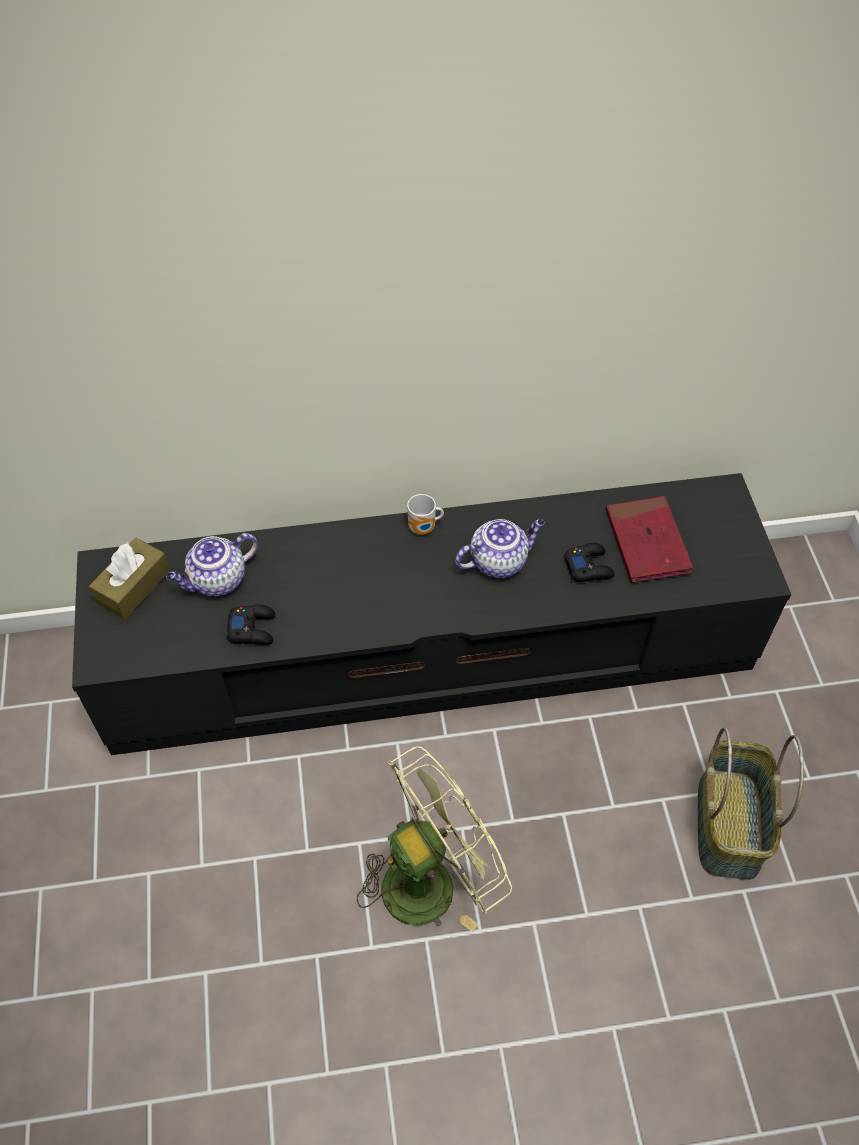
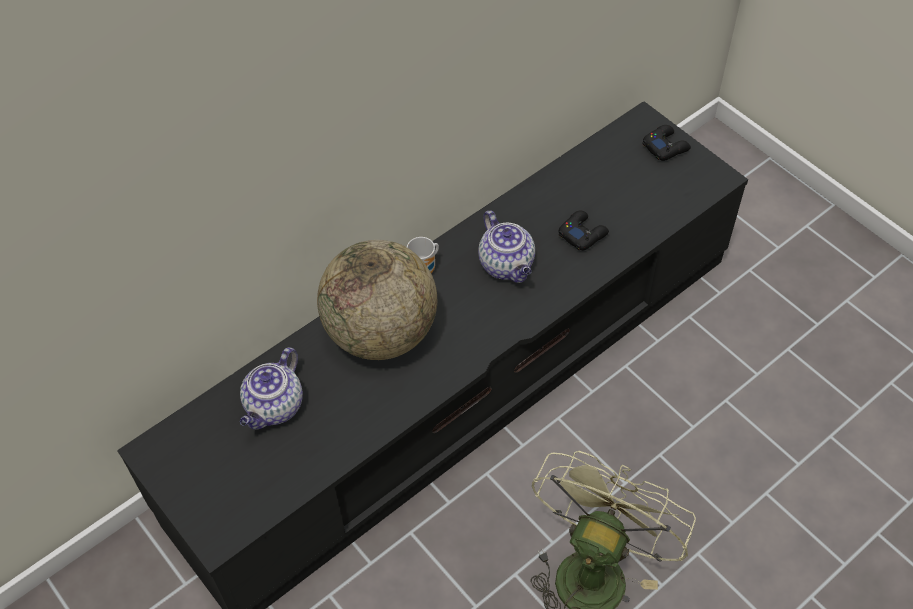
camera: 30 degrees left, 0 degrees up
(133, 587) = (199, 454): brown tissue box -> none
(252, 628) = (339, 431): black game controller -> black game controller (665, 146)
(348, 564) = (382, 333): none -> globe
(499, 561) = (507, 265): teapot -> teapot turned 120 degrees clockwise
(647, 542) = (613, 192): red book -> none
(730, 825) = (787, 392): basket -> none

